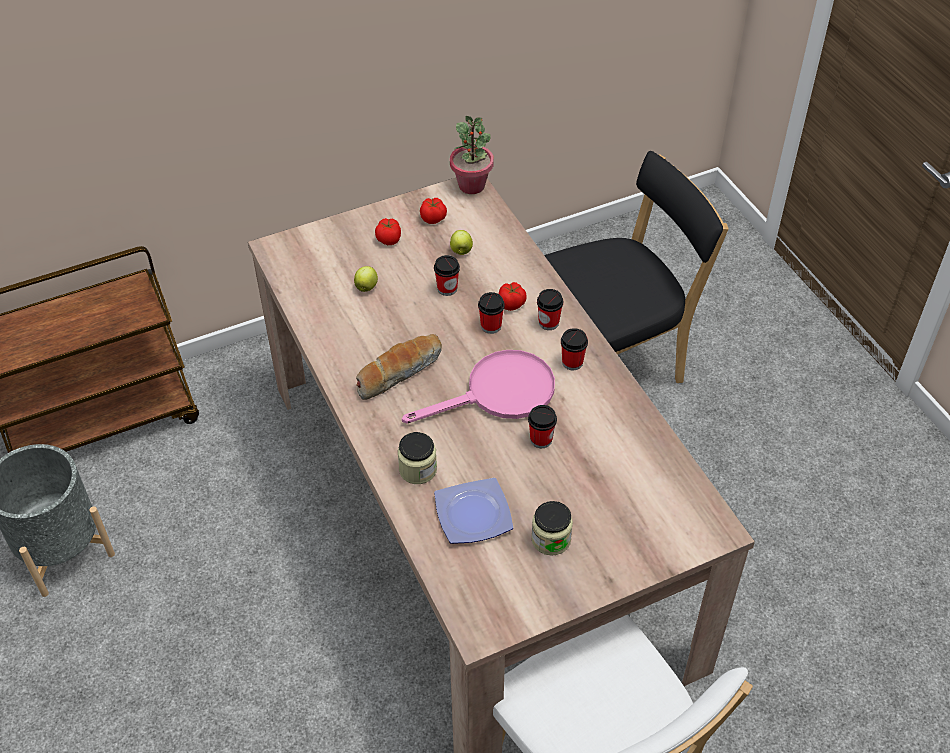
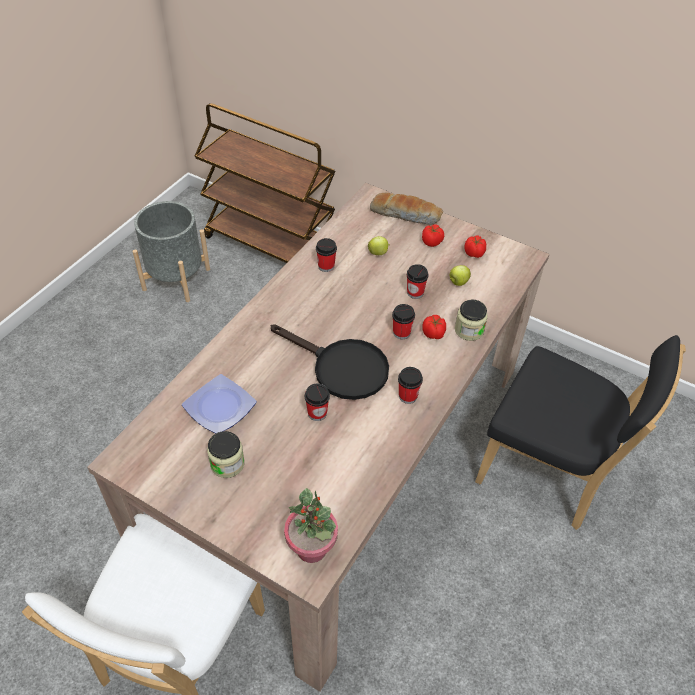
camera: 55 degrees right, 0 degrees up
(398, 372) = (316, 306): bread -> bread (405, 215)
(418, 469) = (238, 358): jar -> jar (469, 330)
(472, 185) = (528, 257): potted plant -> potted plant (312, 548)
(499, 394) = (341, 368): pink frying pan -> black frying pan
(548, 323) = (435, 363): cup -> cup (326, 266)

